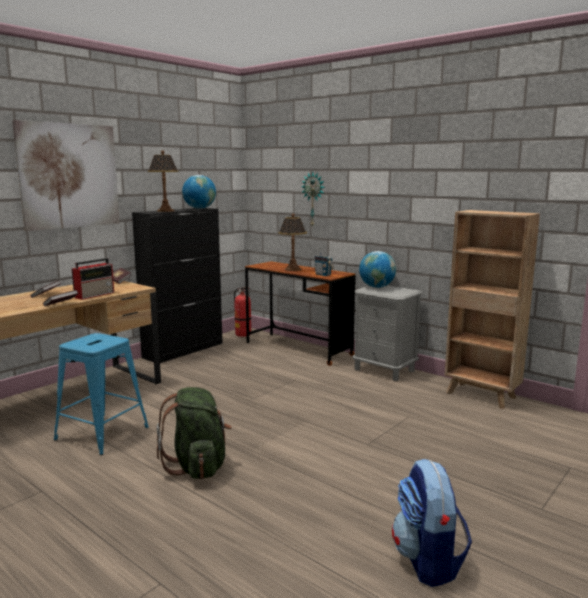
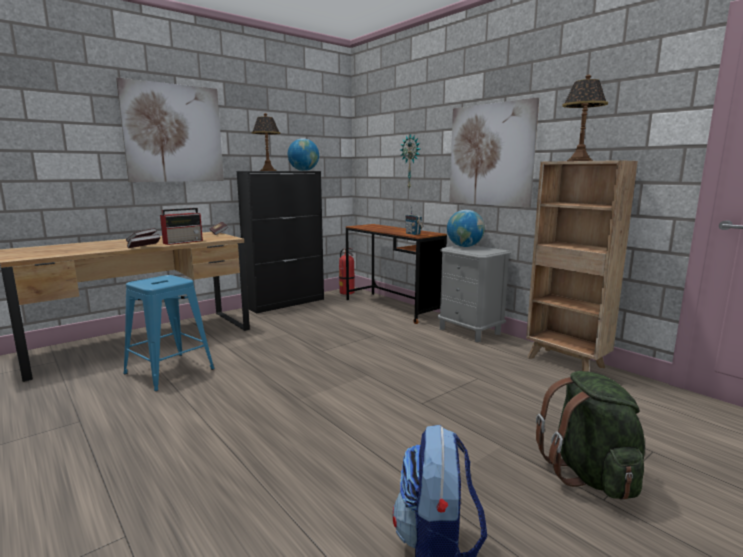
camera: 10 degrees right, 0 degrees up
(198, 466) = (238, 410): green backpack -> green backpack (590, 474)
(292, 269) = (387, 229): table lamp -> table lamp (579, 160)
(400, 198) = (490, 155): none -> picture

